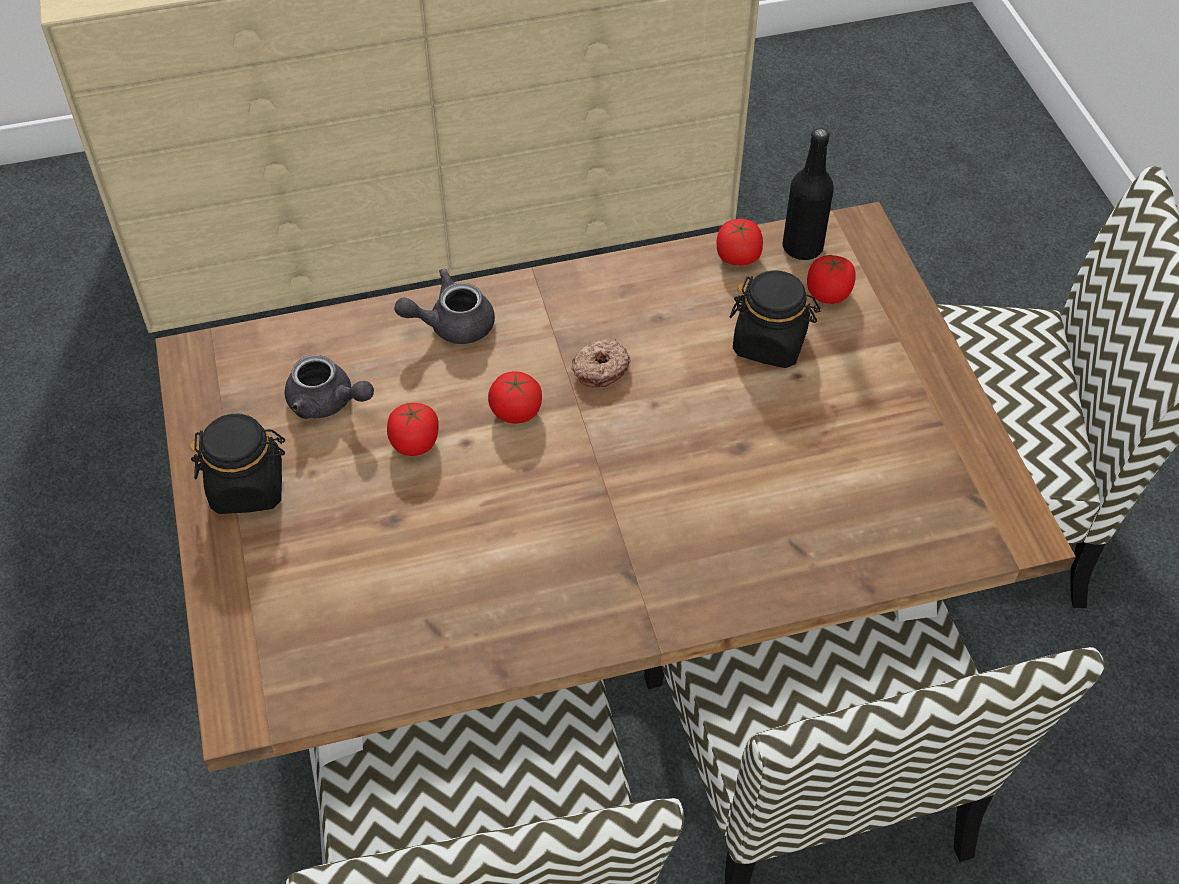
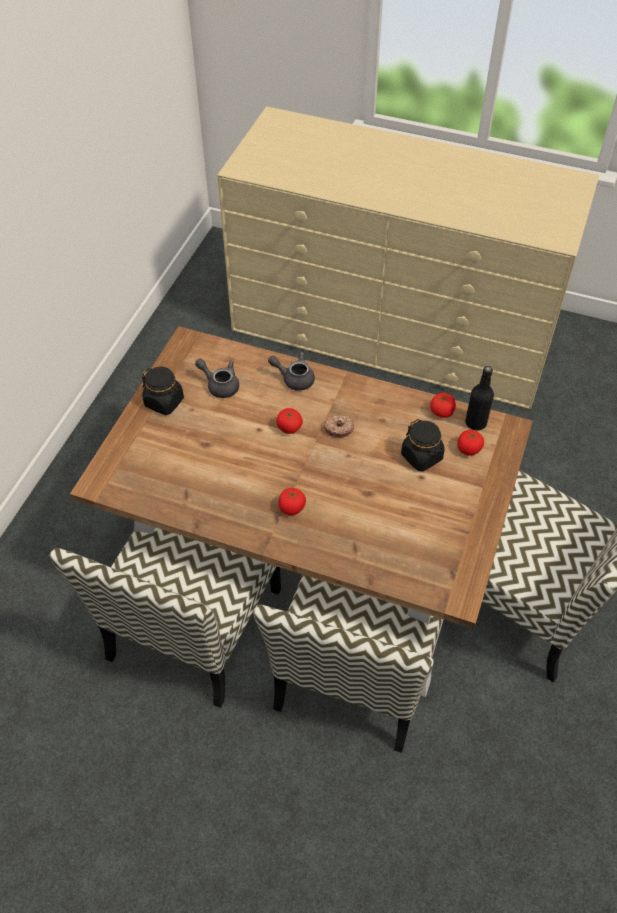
camera: 35 degrees right, 0 degrees up
(328, 403) = (220, 385): grey teapot -> grey teapot turned 150 degrees clockwise
(415, 443) = (239, 419): tomato -> tomato (292, 508)

